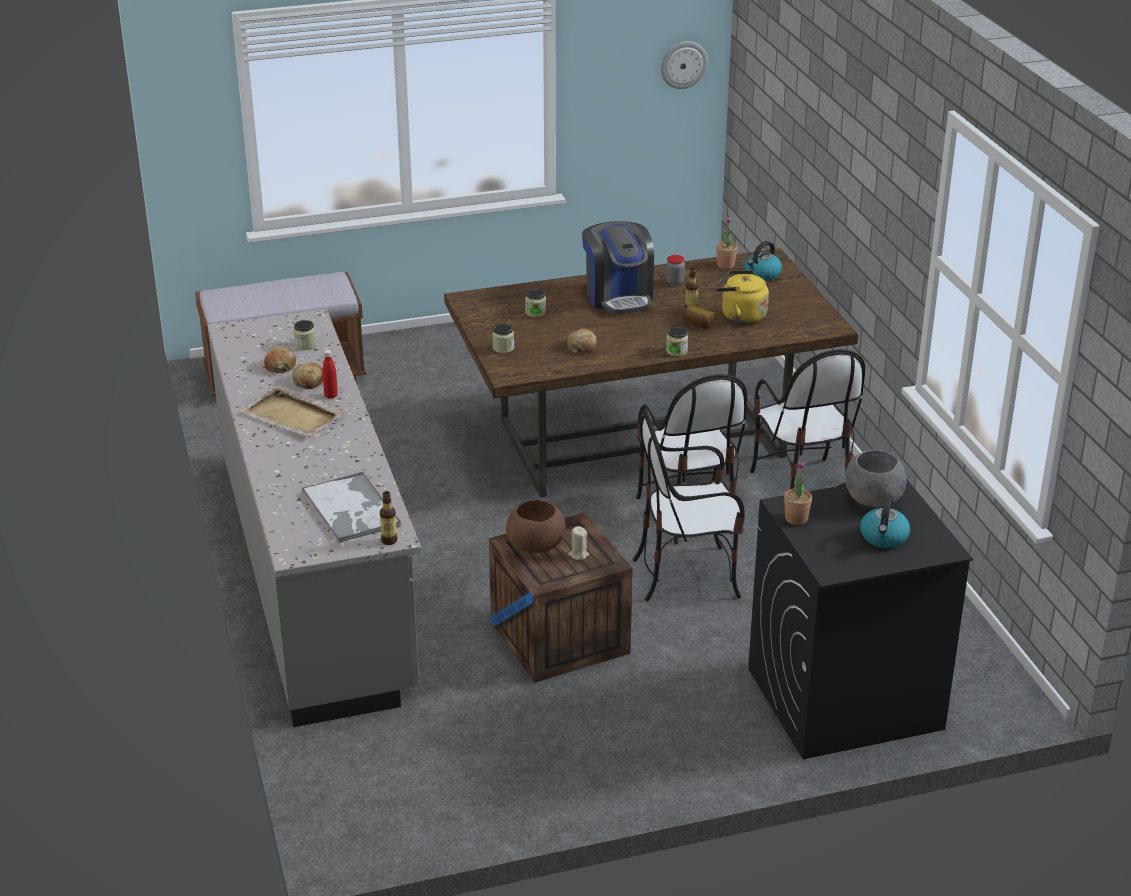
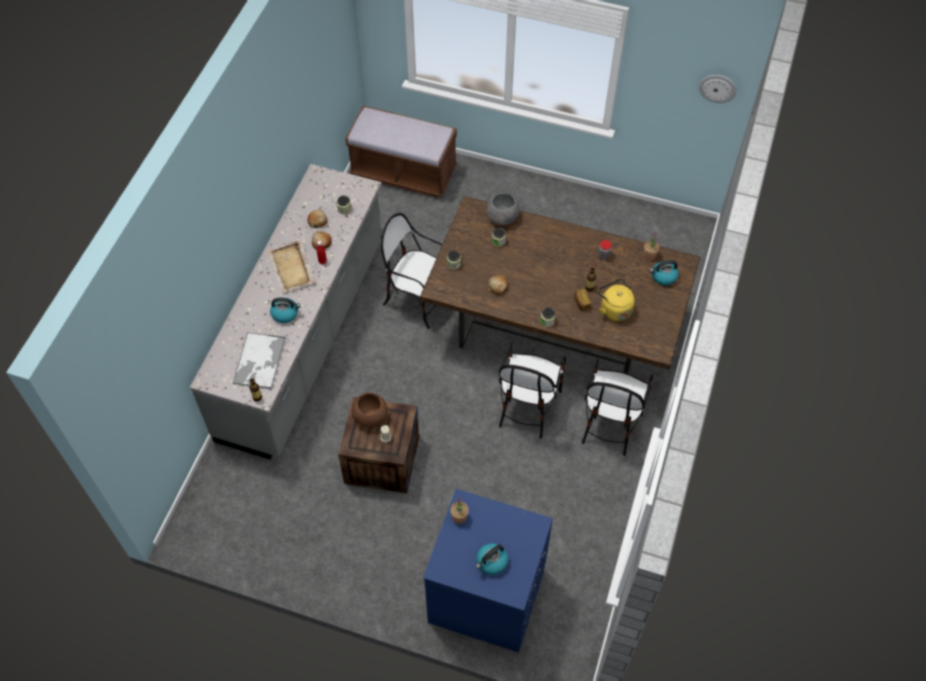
camera: 35 degrees right, 25 degrees up
(335, 456) = (285, 313): none -> kettle
(618, 296) = (558, 251): coffee machine -> none
(687, 575) = (485, 454): chair -> chair (418, 300)
(843, 699) = (485, 596): black washing machine -> blue washing machine
(873, 499) = (515, 528): grey bowl -> grey bowl (502, 217)

